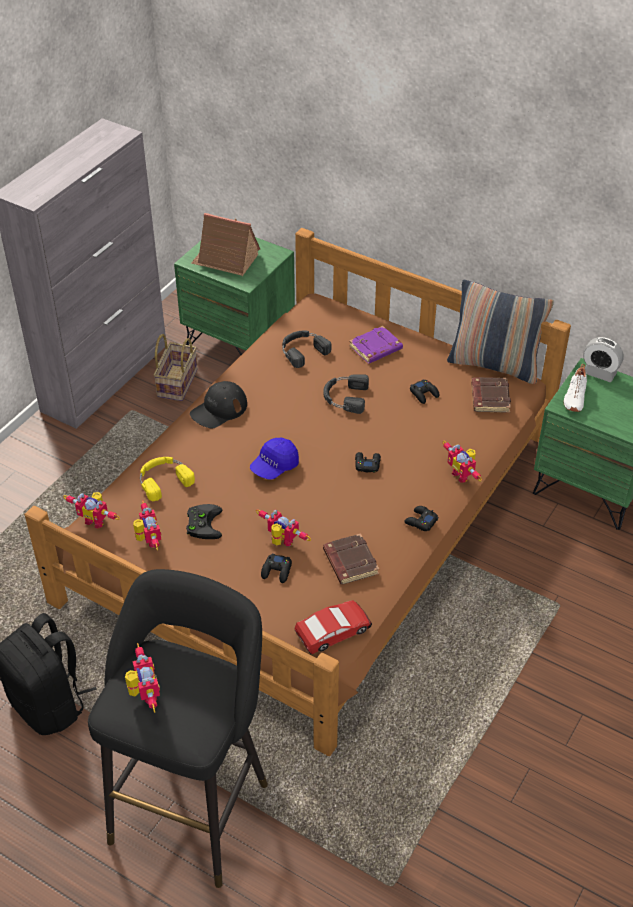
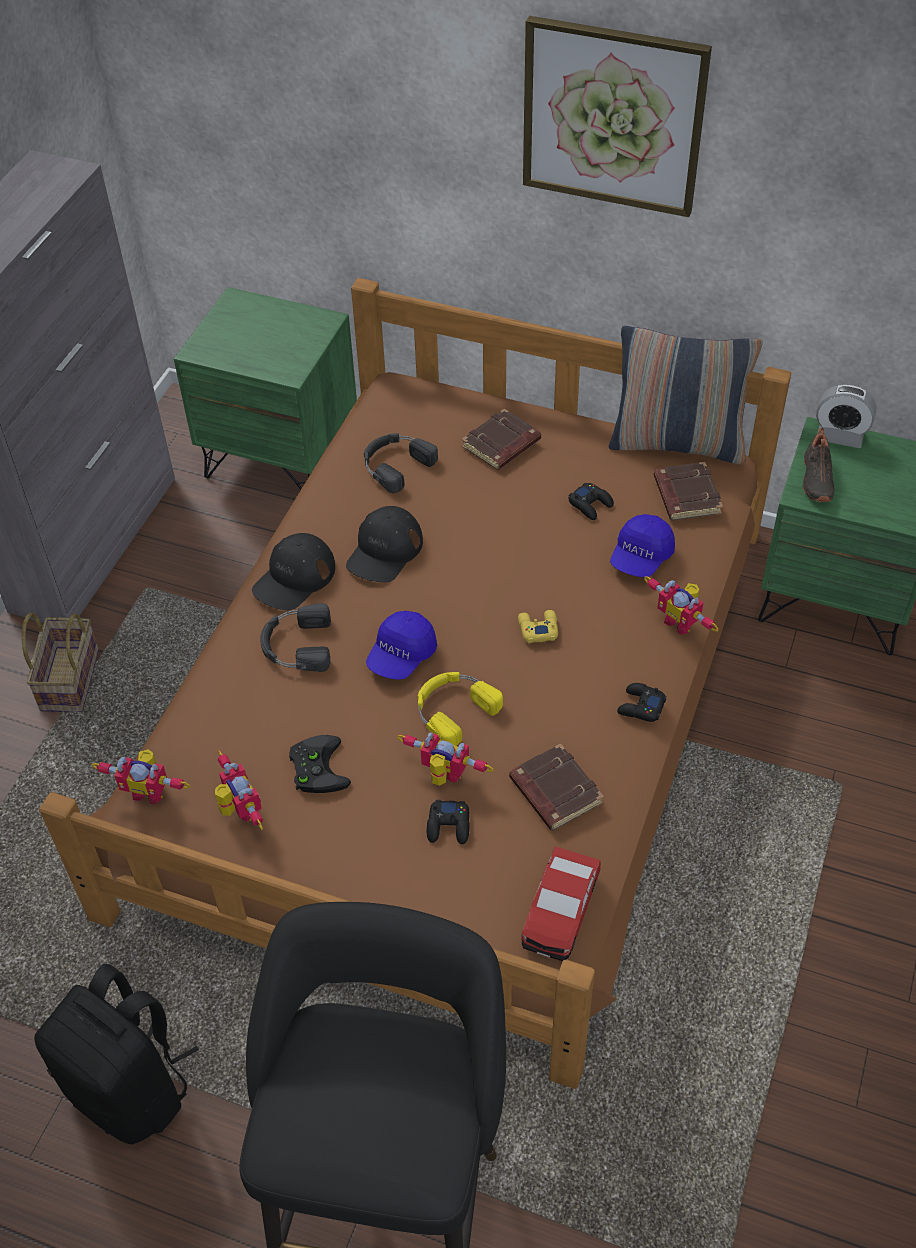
camera: 10 degrees left, 5 degrees up
(144, 694) = (324, 1111): toy robot -> none
(163, 479) = (238, 706): yellow headphones -> yellow headphones (453, 709)
(177, 382) = (203, 533): basket -> basket (68, 678)
(226, 259) = (251, 341): toy house -> none
(281, 402) = (384, 551): none -> black cap
(333, 631) = (560, 909): toy car -> toy car turned 150 degrees clockwise
(344, 397) = (476, 528): black headphones -> black headphones (296, 645)
(367, 464) = (538, 629): black game controller -> yellow game controller
(375, 349) = (501, 445): purple book -> brown book
(448, 431) = (641, 557): none -> blue cap
(464, 141) = (613, 116): none -> picture
(574, 397) = (815, 479): white shoe -> black shoe

